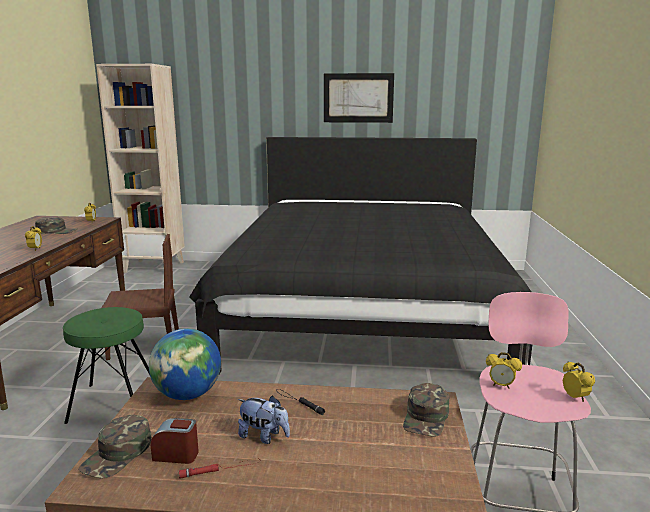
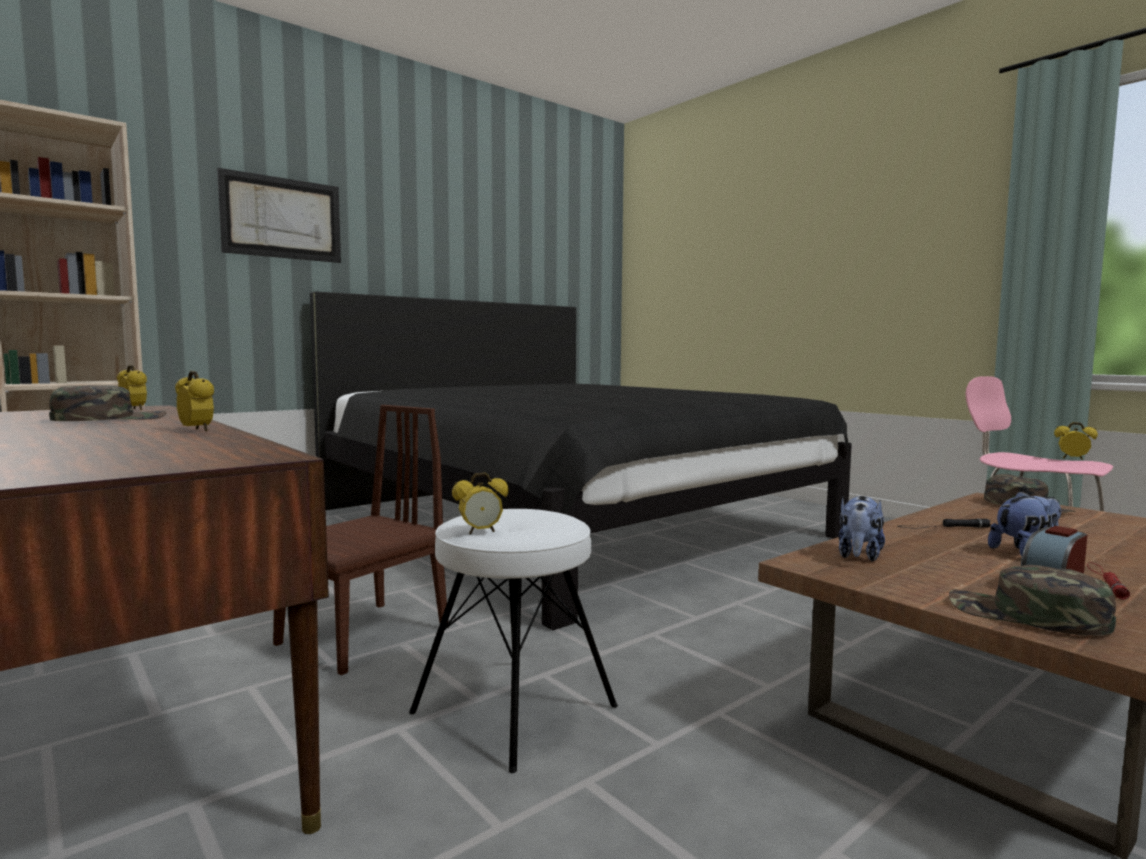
camera: 45 degrees left, 10 degrees down
(114, 402) = (514, 709): green stool -> white stool
(118, 454) = (1026, 615): green cap -> green cap turned 150 degrees clockwise
(188, 395) = (859, 556): globe -> plush toy
(358, 98) = (438, 245): picture -> picture (282, 218)
(501, 385) = (1028, 464): alarm clock -> alarm clock (480, 532)

